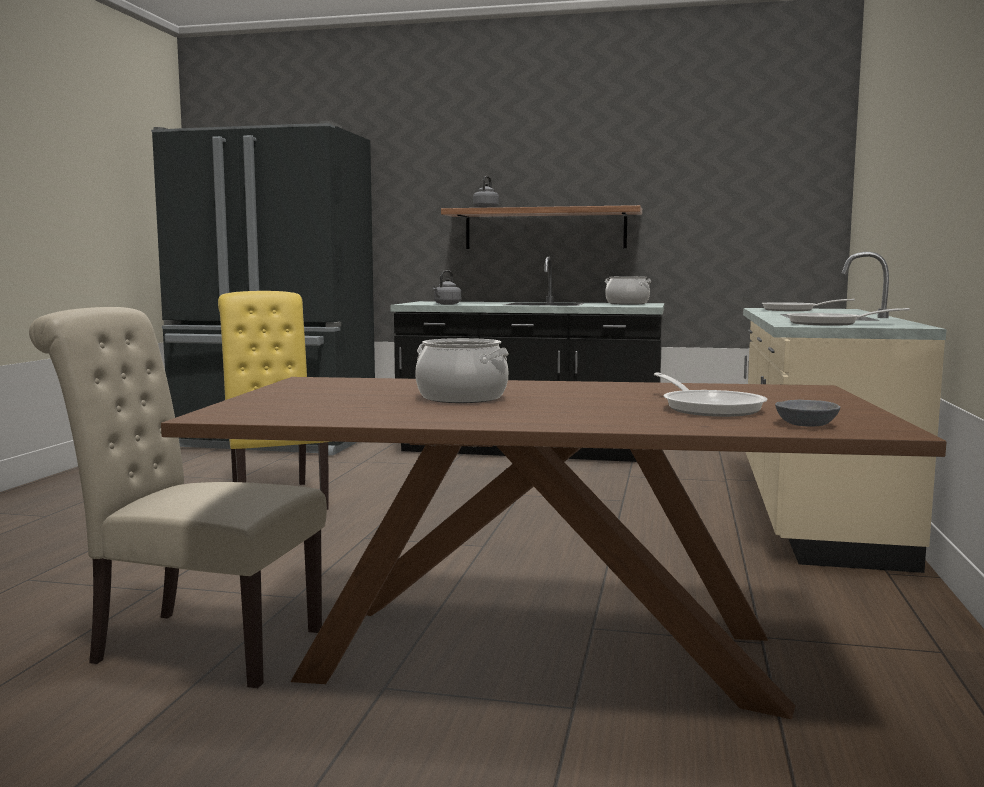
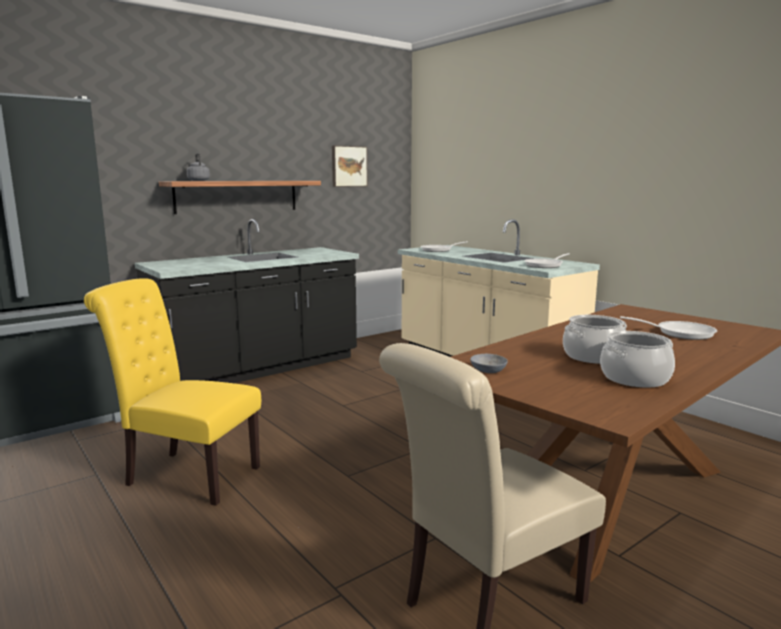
camera: 50 degrees left, 5 degrees up
(446, 304) = (203, 266): grey kettle -> none
(627, 303) = (310, 250): cooking pot -> cooking pot (635, 378)
(722, 186) = (348, 166): none -> picture
(803, 424) = (741, 334): grey bowl -> grey bowl (487, 370)

